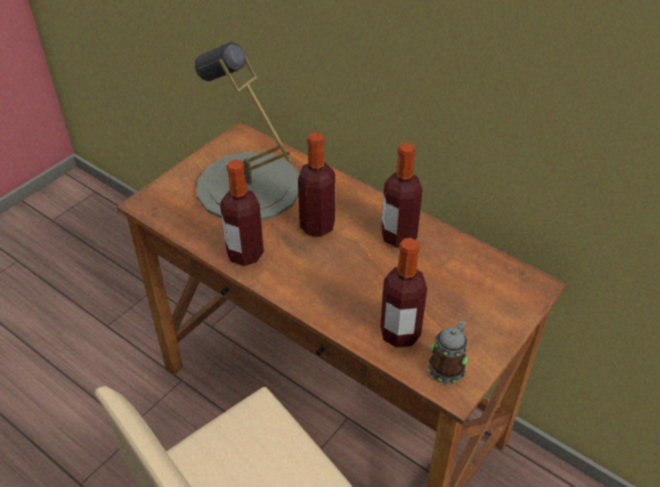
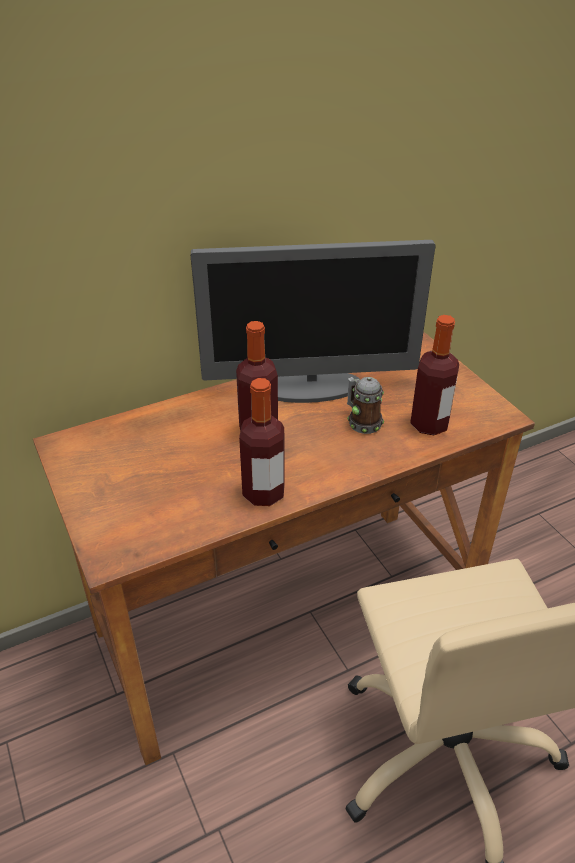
camera: 65 degrees left, 5 degrees down
(248, 187) = (157, 462): grey table lamp -> none
(398, 237) = (310, 387): bottle -> monitor
(448, 366) = (476, 411): mug -> mug (362, 421)

